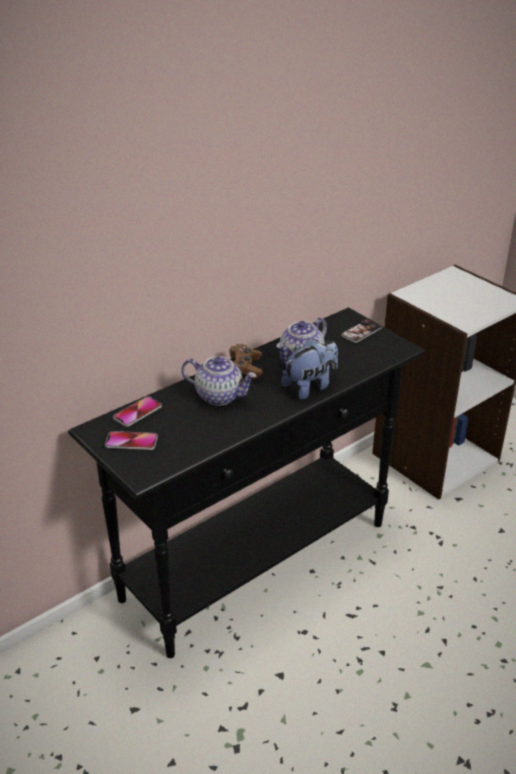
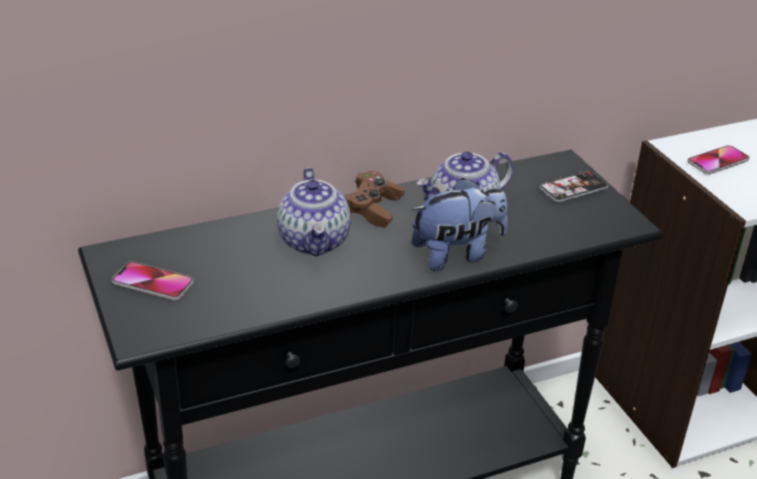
camera: 15 degrees right, 0 degrees up
(137, 412) = (185, 242): phone -> phone (718, 161)
(220, 396) = (315, 242): teapot -> teapot turned 45 degrees clockwise

